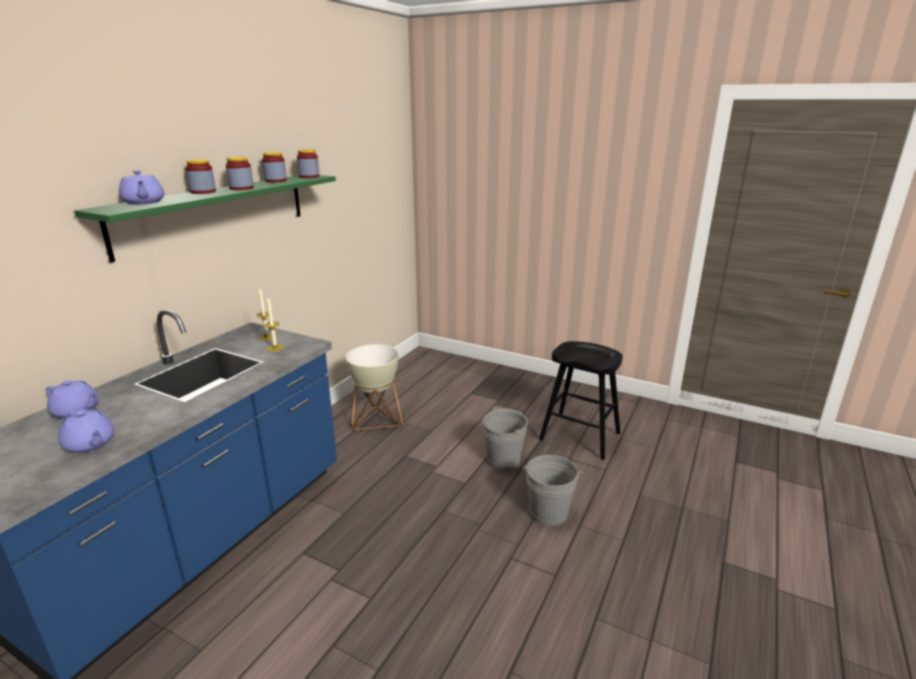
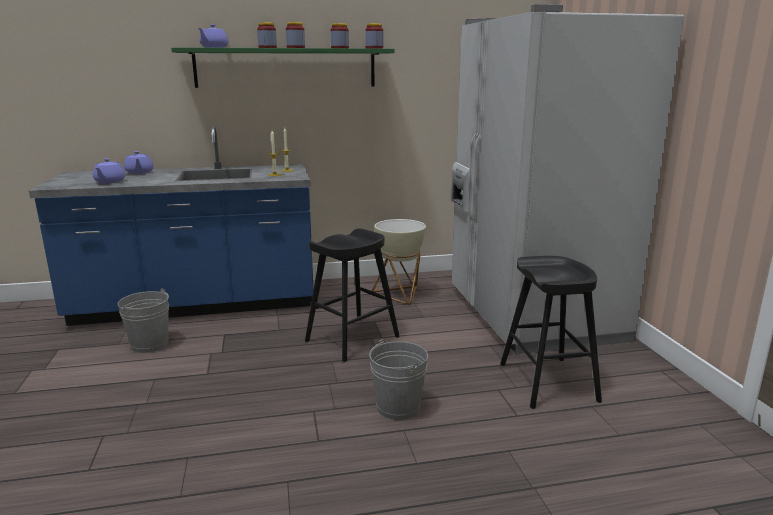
camera: 50 degrees right, 5 degrees down
(420, 481) = (352, 339): none -> black stool
(489, 389) = (532, 314): none -> white fridge
(503, 459) = (438, 359): grey bucket -> grey bucket (149, 344)

